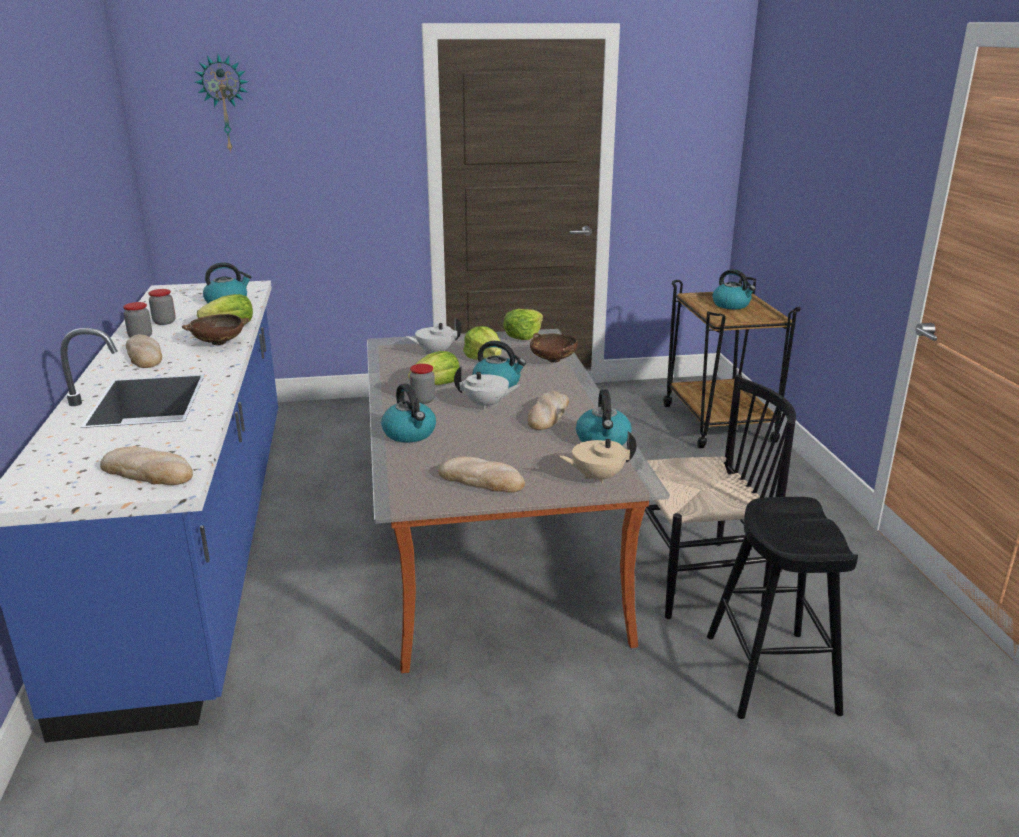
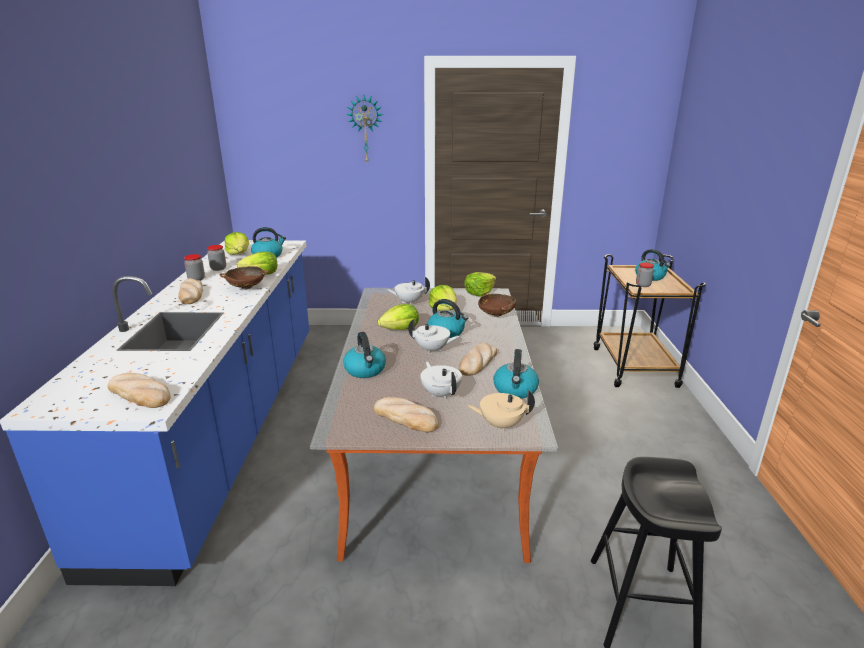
camera: 10 degrees right, 0 degrees up
(183, 302) = (239, 254): none -> lettuce
(225, 104) = (282, 113): wall clock -> wall clock (365, 129)
(423, 400) = (385, 341): jar -> jar (643, 285)
(514, 451) = (441, 393): none -> white teapot
(701, 579) = (596, 504): black chair -> none

